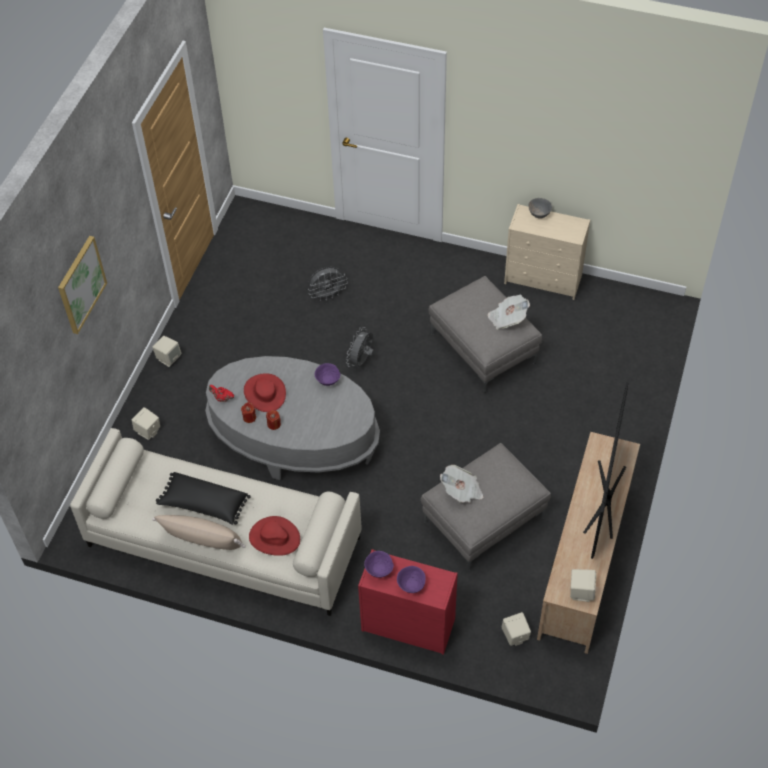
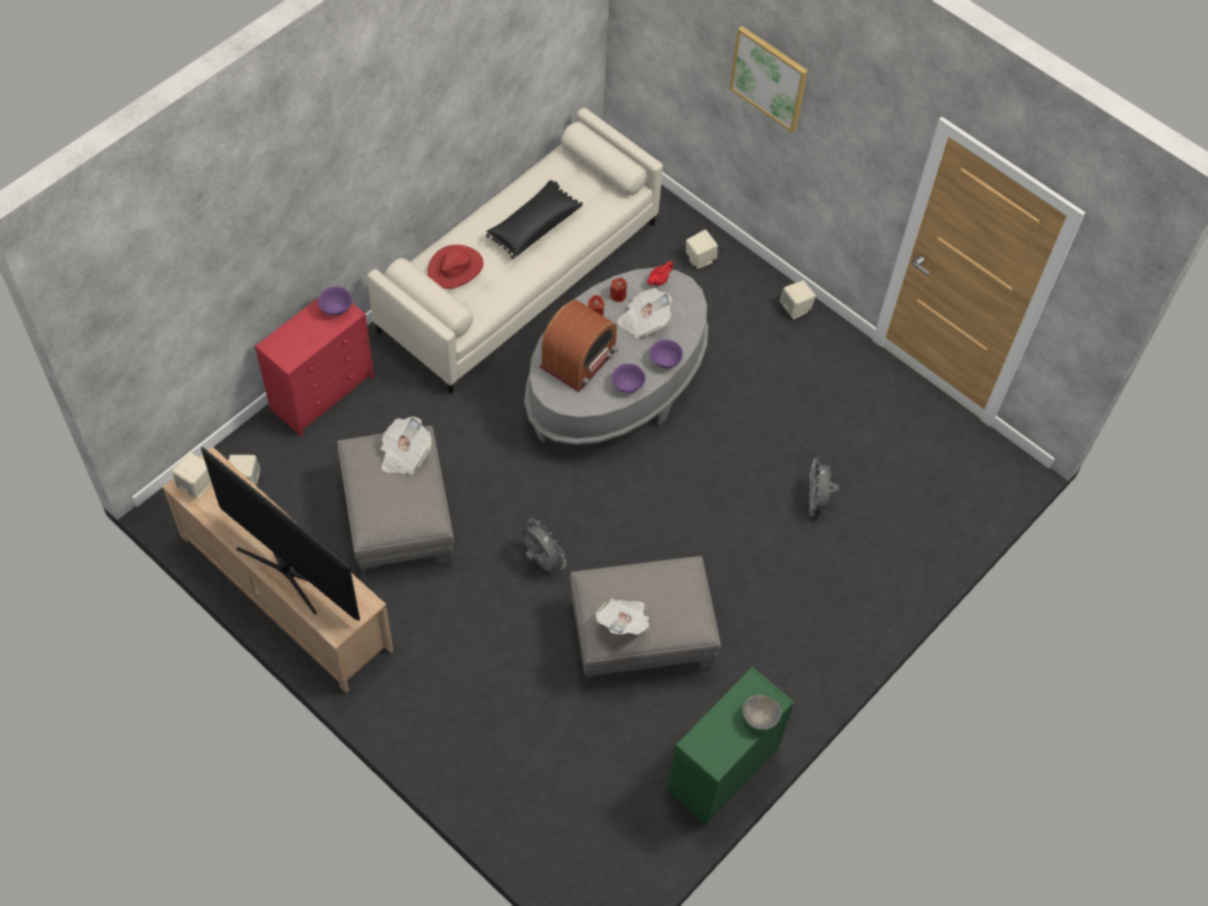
camera: 110 degrees right, 5 degrees up
(202, 539) = (492, 211): beige pillow -> none
(265, 393) = (644, 321): red hat -> newspaper
(320, 418) = (579, 359): none -> radio
(362, 361) = (691, 495): grey fan -> grey fan (540, 561)
(411, 585) = (300, 329): purple bowl -> purple bowl (665, 362)
(544, 279) = (721, 771): beige dresser -> green dresser

